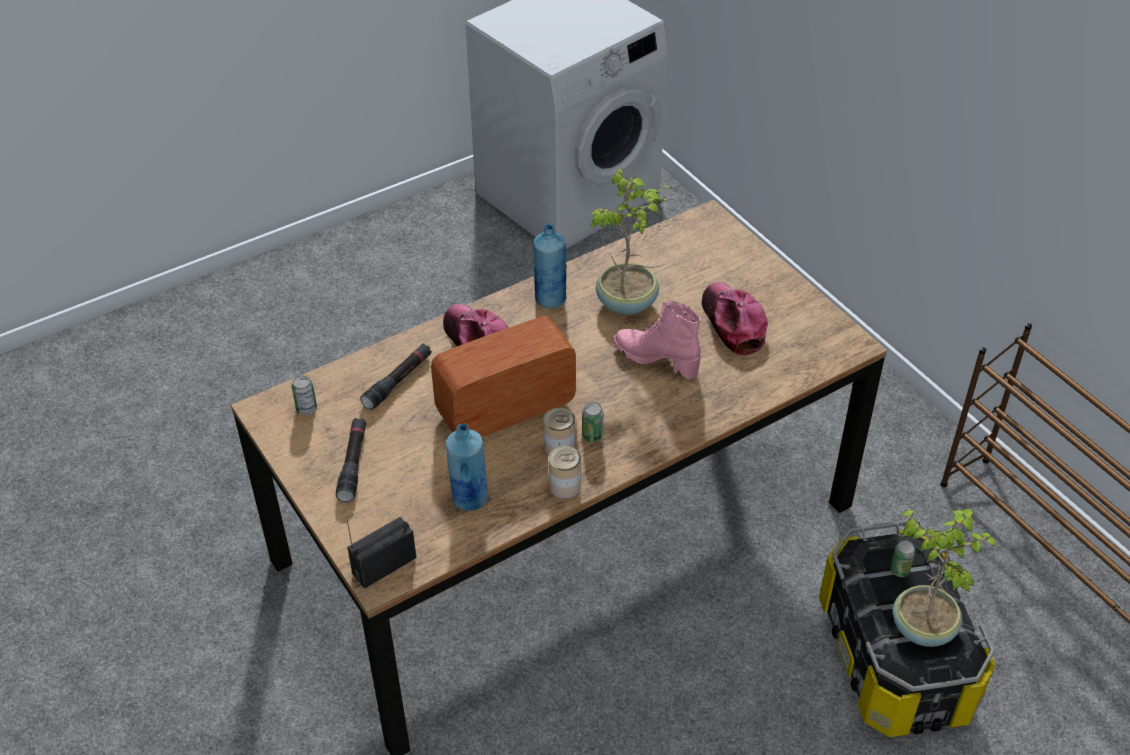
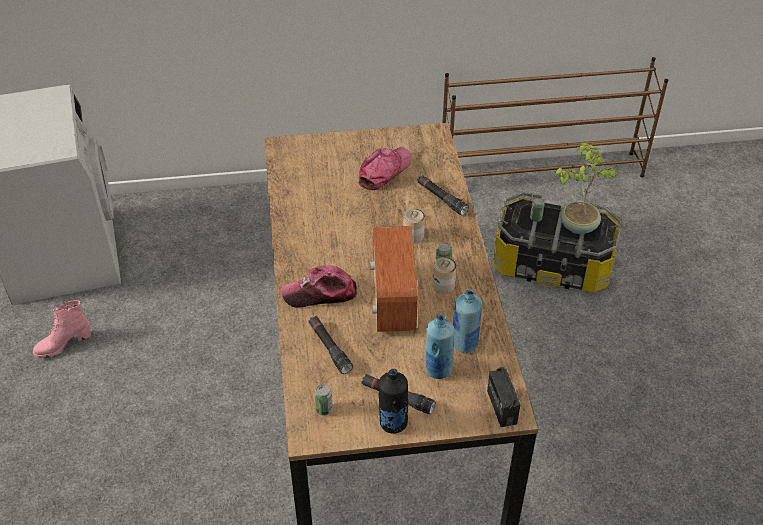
camera: 65 degrees left, 0 degrees up
(313, 473) = (393, 423): none -> black bottle
(550, 299) = (302, 243): blue bottle -> blue bottle (438, 369)
(565, 486) = (478, 294): can -> can (413, 236)
(628, 303) = (334, 209): potted plant -> none
(656, 359) = (393, 215): pink boot -> pink boot (63, 344)
(721, 394) = (441, 199): none -> black flashlight
(732, 323) = (384, 171): cap -> cap turned 120 degrees clockwise

